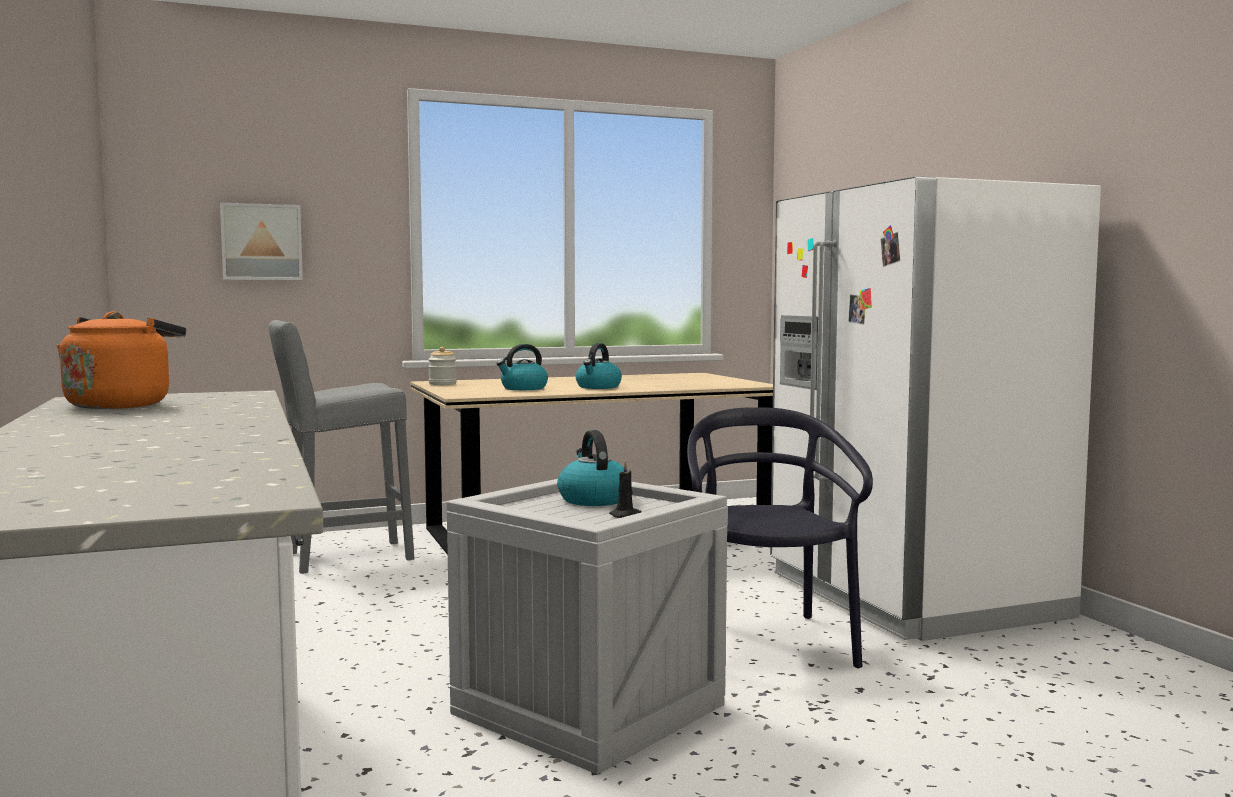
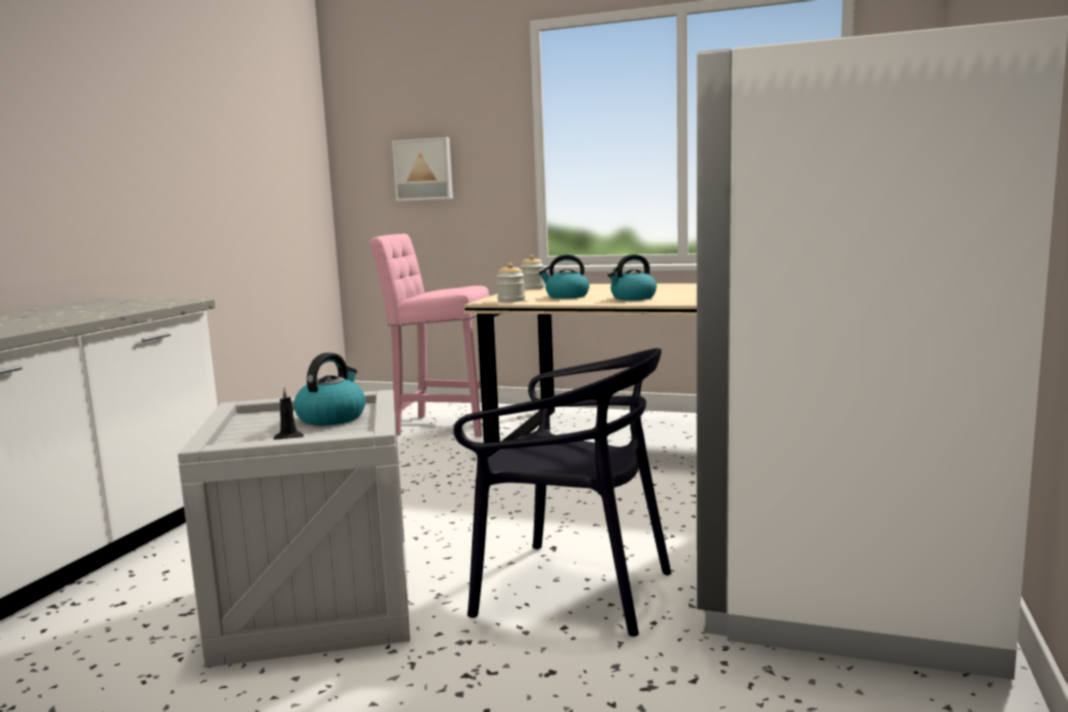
camera: 40 degrees right, 5 degrees up
(122, 405) = (68, 308): orange kettle -> none
(342, 557) = (441, 426): grey stool -> pink stool
(482, 393) = (511, 300): none -> jar
(766, 643) = (572, 590): black chair -> black chair turned 75 degrees clockwise

